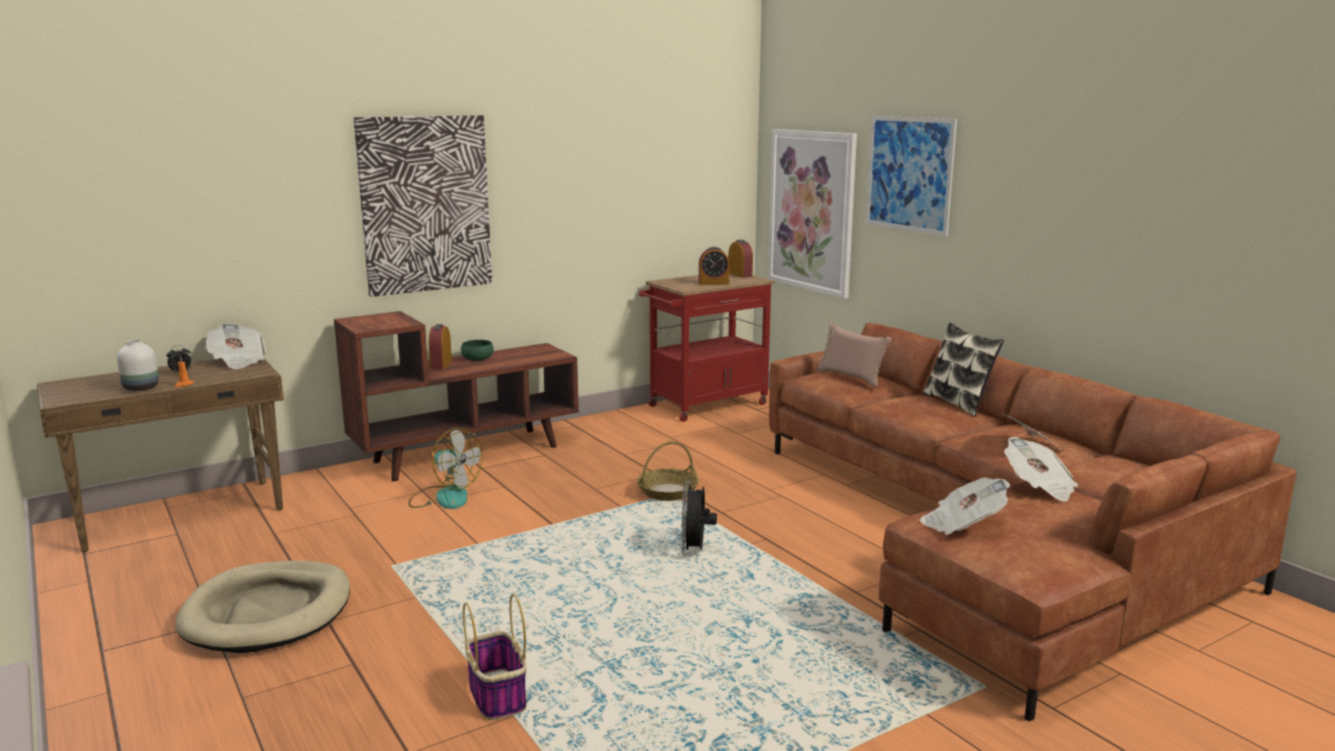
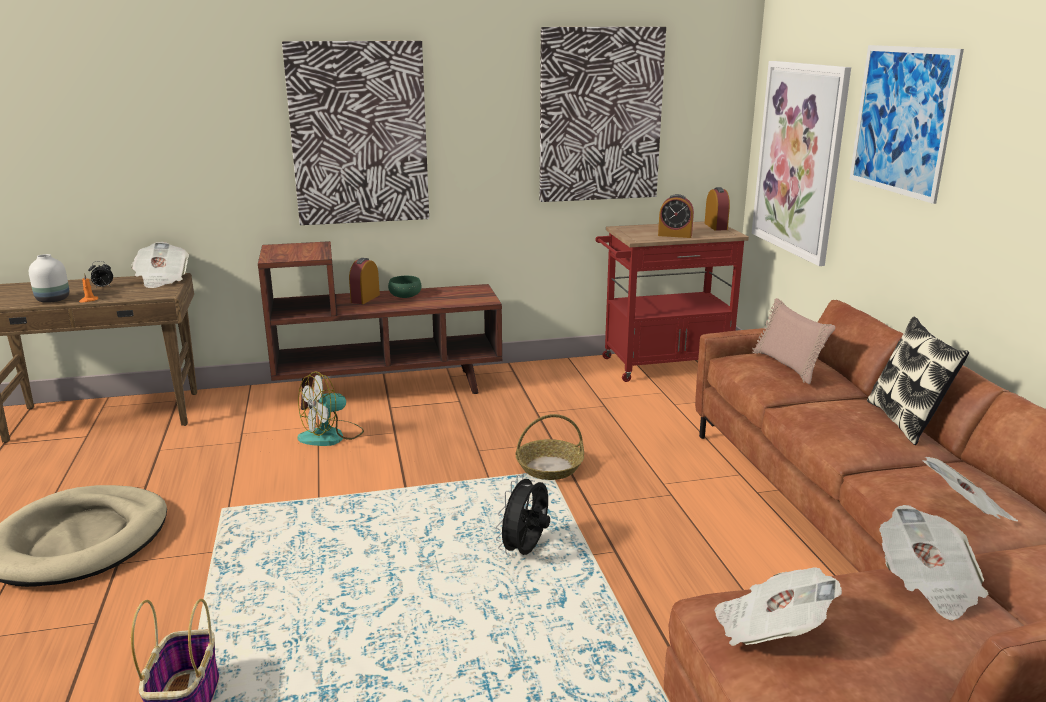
camera: 20 degrees right, 5 degrees up
(444, 497) = (331, 436): fan -> fan turned 90 degrees clockwise
(636, 180) = (600, 115): none -> picture

